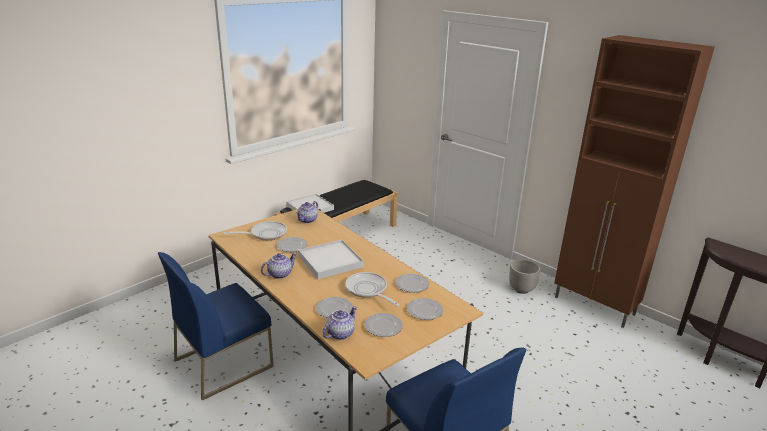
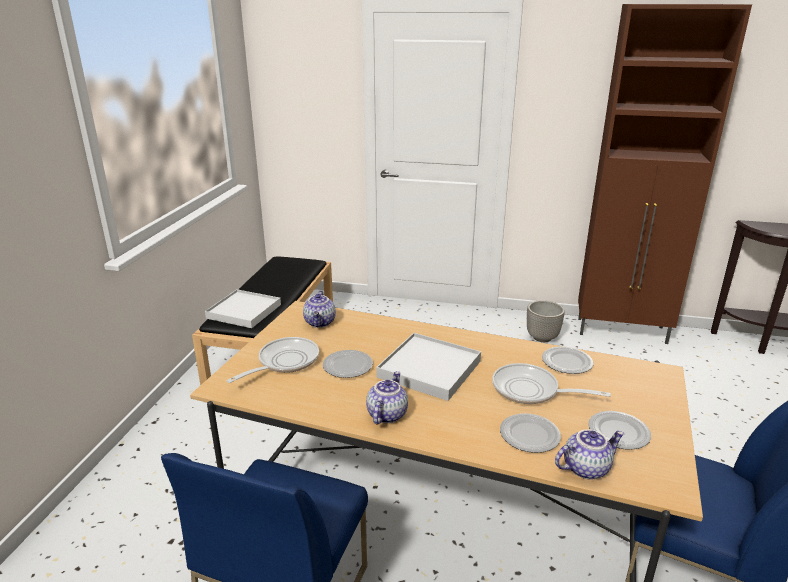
camera: 30 degrees left, 0 degrees up
(340, 333) = (585, 467): teapot -> teapot turned 60 degrees clockwise
(424, 311) = (628, 390): plate -> none

